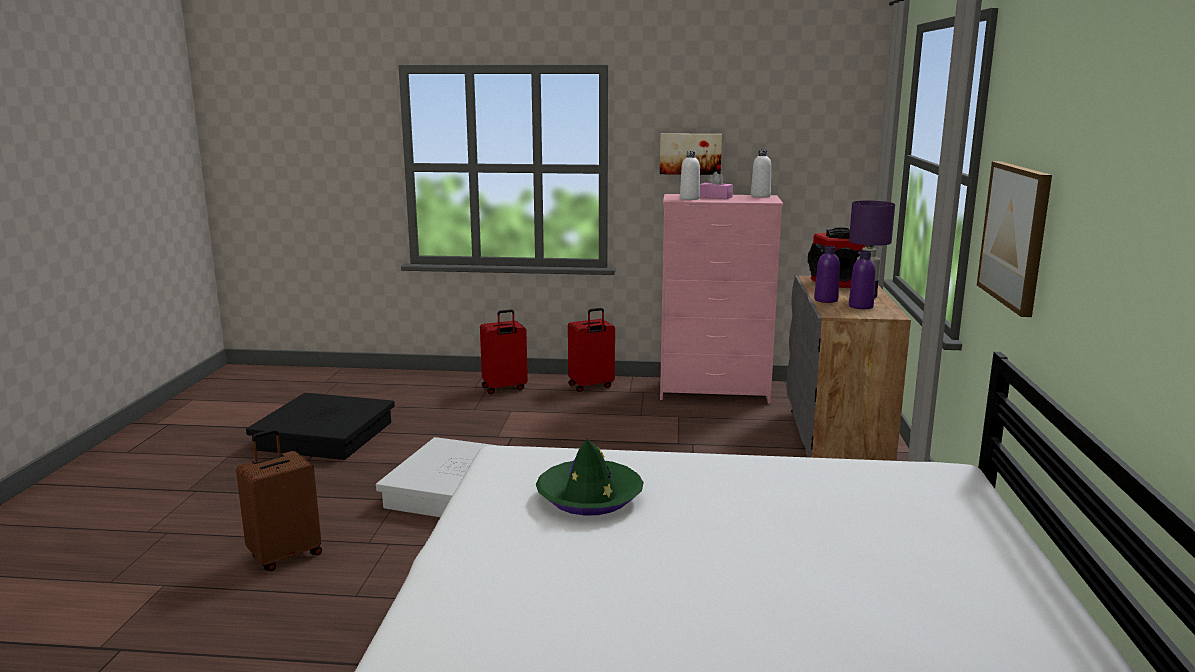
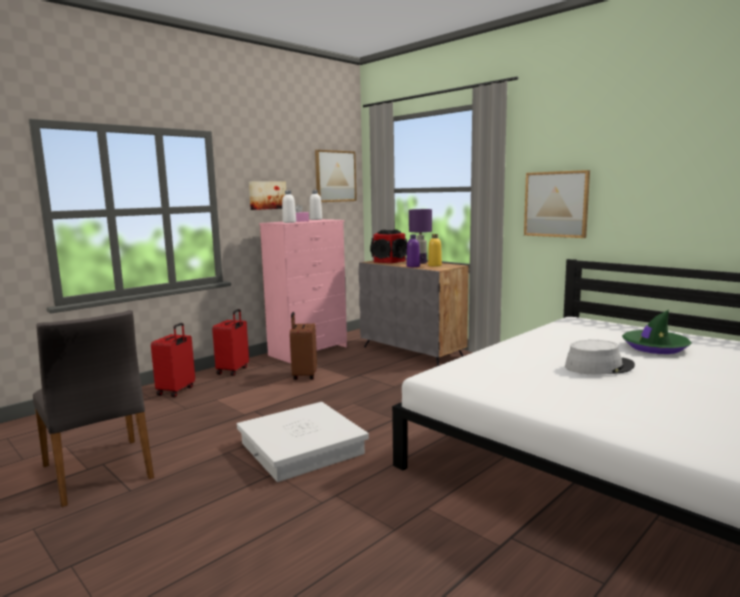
camera: 50 degrees left, 5 degrees down
(285, 555) = (287, 545): brown suitcase -> brown suitcase (304, 376)
(324, 435) = (99, 471): black storage box -> grey chair
(589, 497) = (528, 372): green hat -> green hat (654, 347)
(683, 535) = (598, 366): none -> grey hat
(828, 126) = (335, 176): none -> picture
(860, 306) = (434, 265): purple bottle -> yellow bottle

